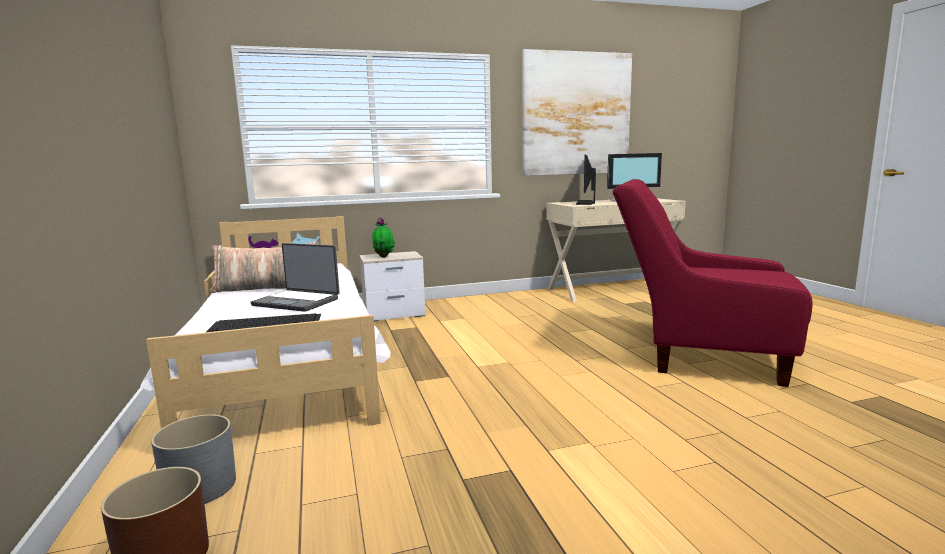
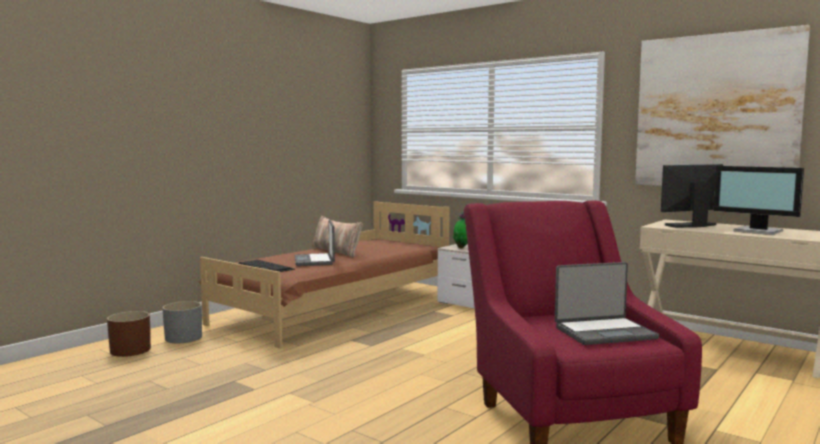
camera: 55 degrees right, 5 degrees down
(290, 362) = (337, 308): white bed -> brown bed
(751, 274) = (604, 332): none -> laptop

